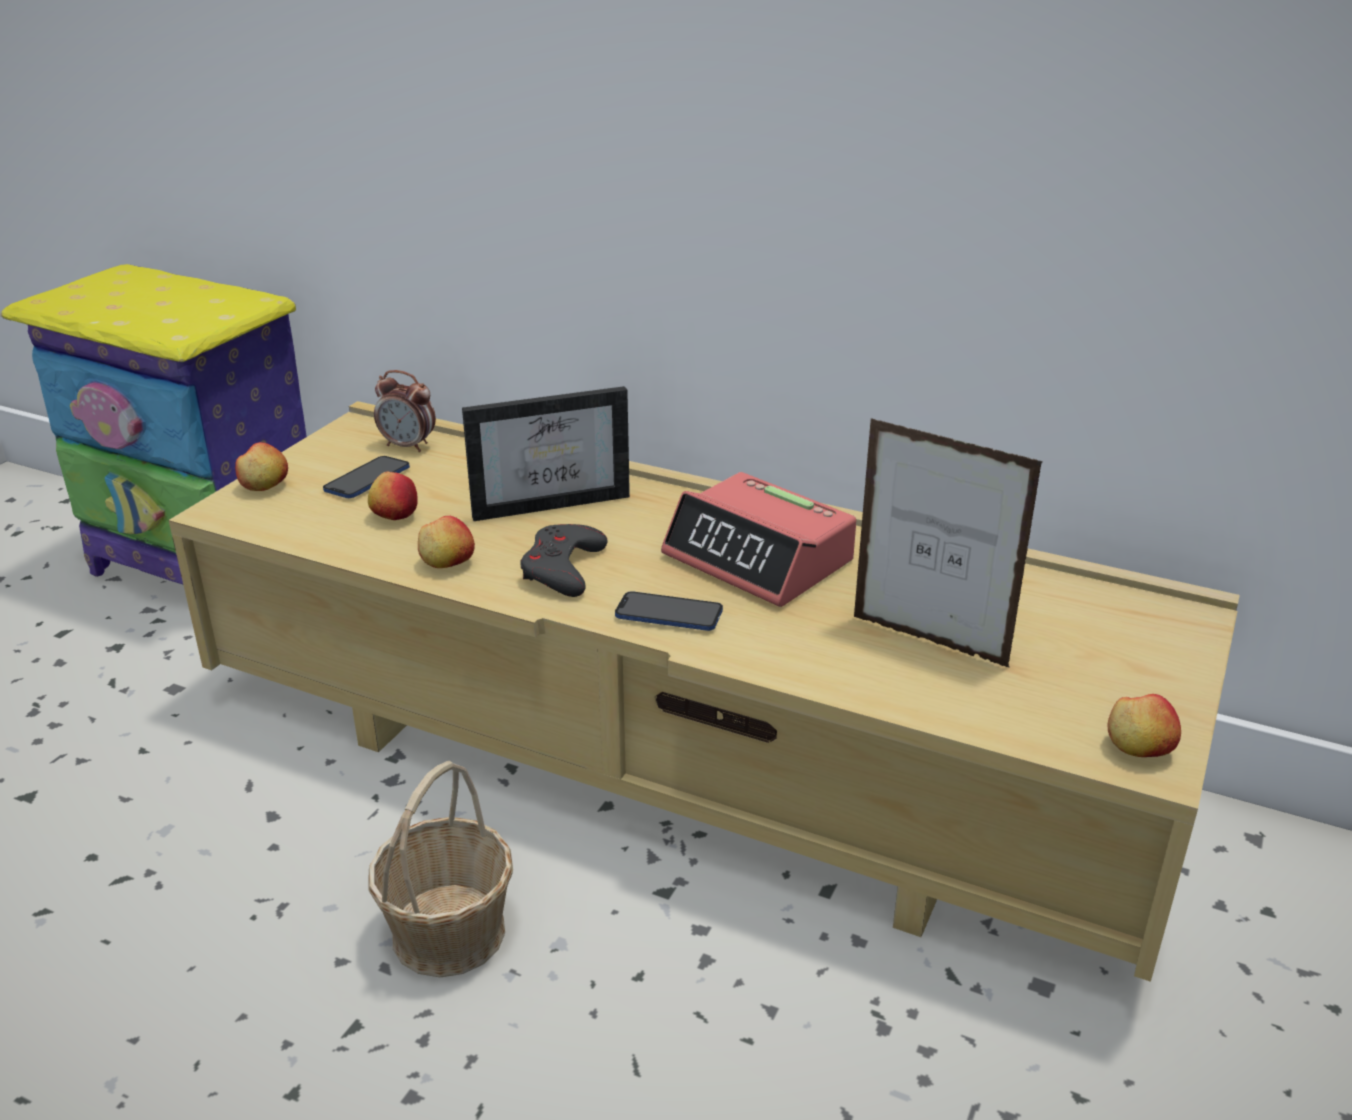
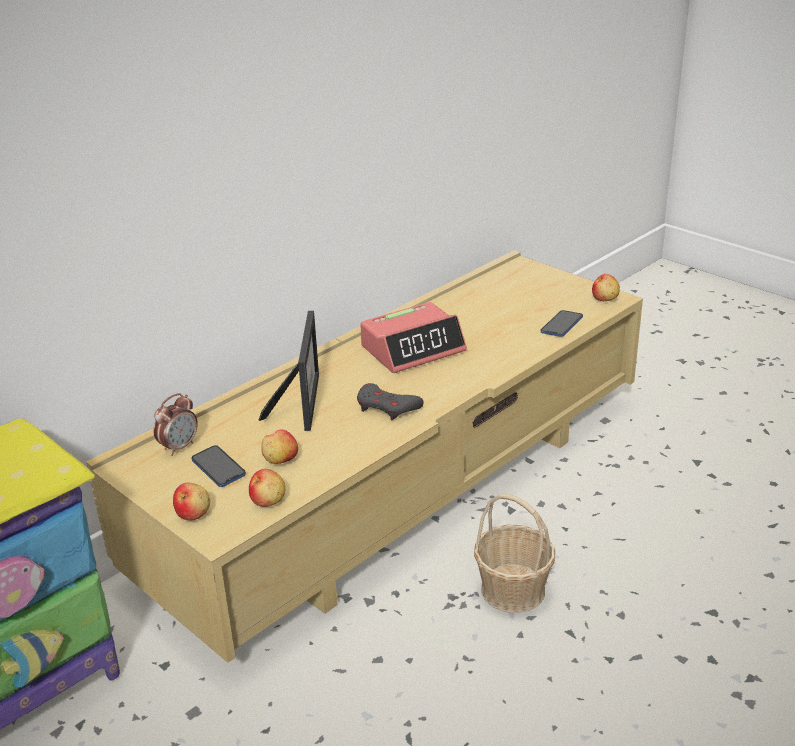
camera: 70 degrees left, 0 degrees up
(447, 563) = (356, 445): apple -> apple (268, 500)
(669, 614) = (453, 382): phone -> phone (561, 325)
(929, 641) = (511, 322): picture frame -> none

